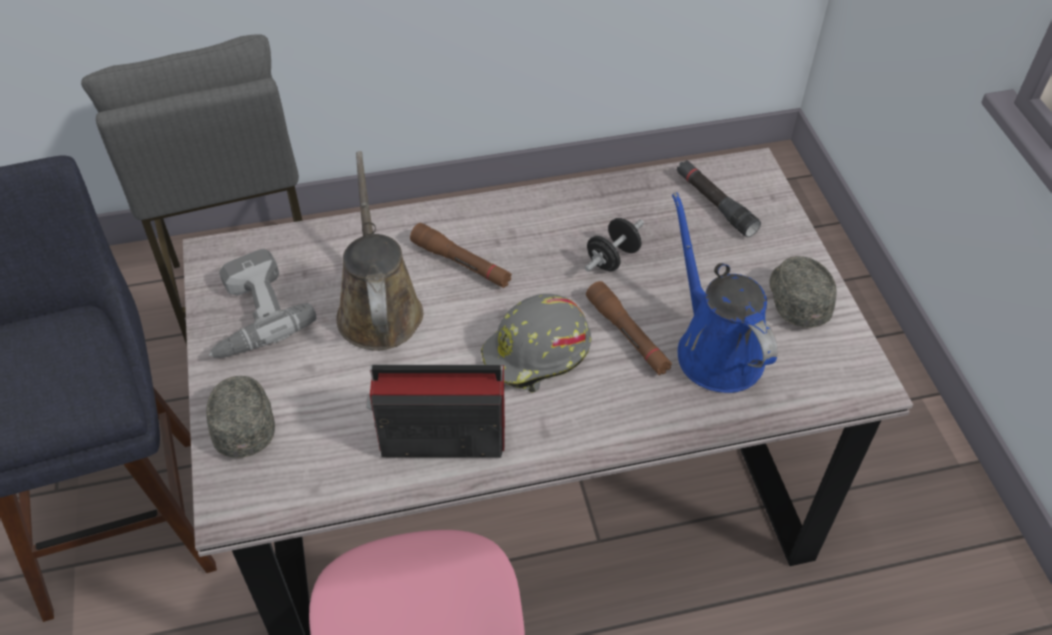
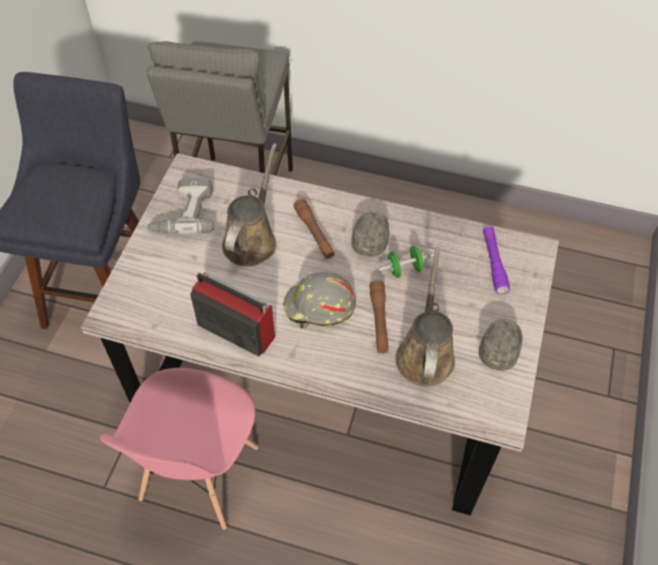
camera: 30 degrees right, 5 degrees up
(244, 421) = (143, 271): grey cap -> grey cap (371, 237)
(612, 258) = (404, 269): black dumbbell -> green dumbbell
(715, 204) = (494, 263): black flashlight -> purple flashlight
(715, 349) = (425, 353): blue watering can -> brown watering can

